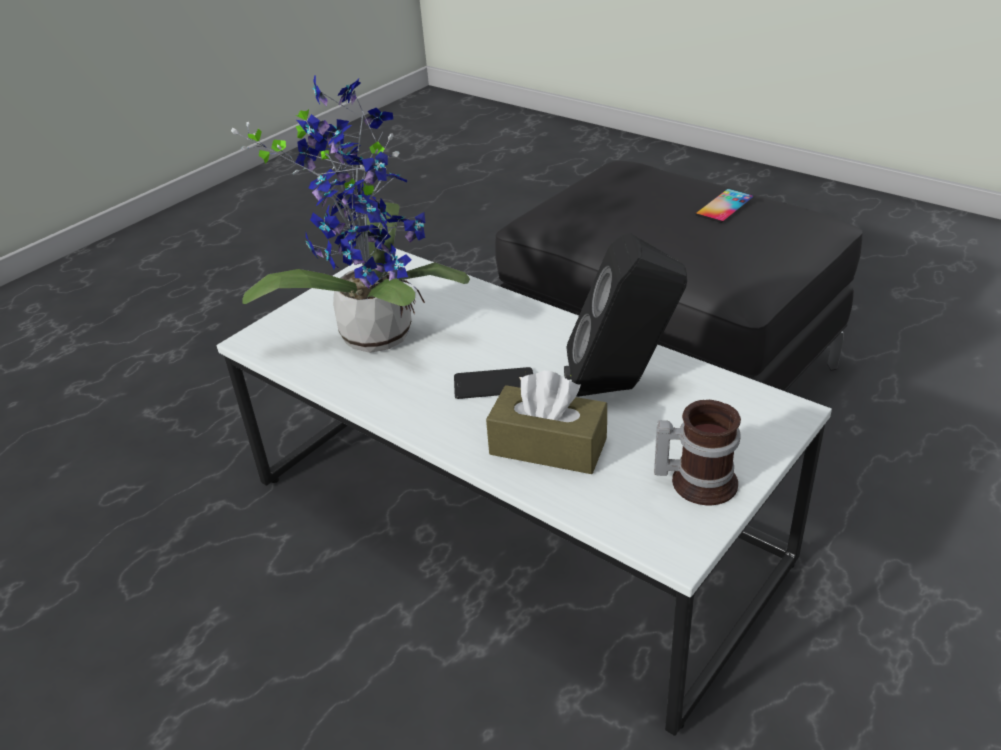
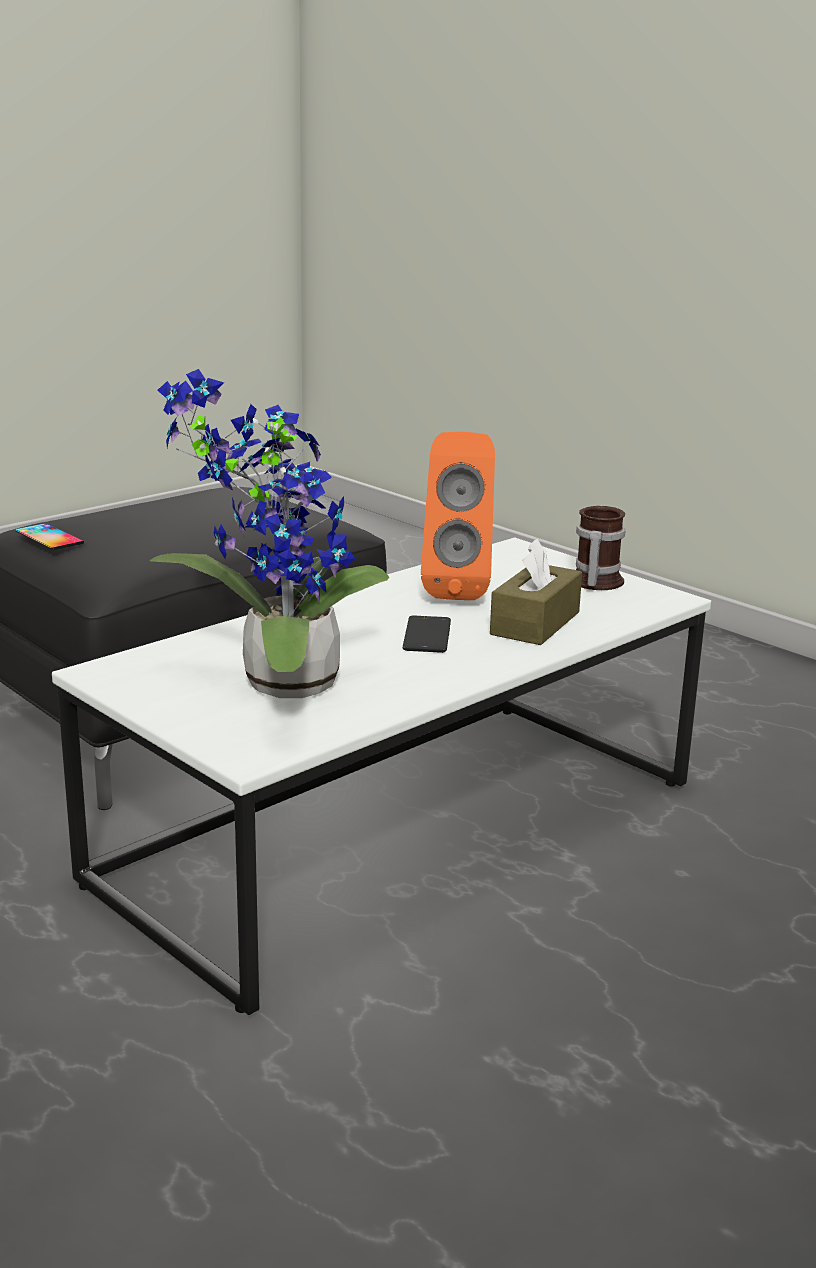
camera: 85 degrees left, 15 degrees down
(622, 387) = (457, 590): black speaker -> orange speaker
(724, 206) = (198, 500): phone -> phone (49, 537)

